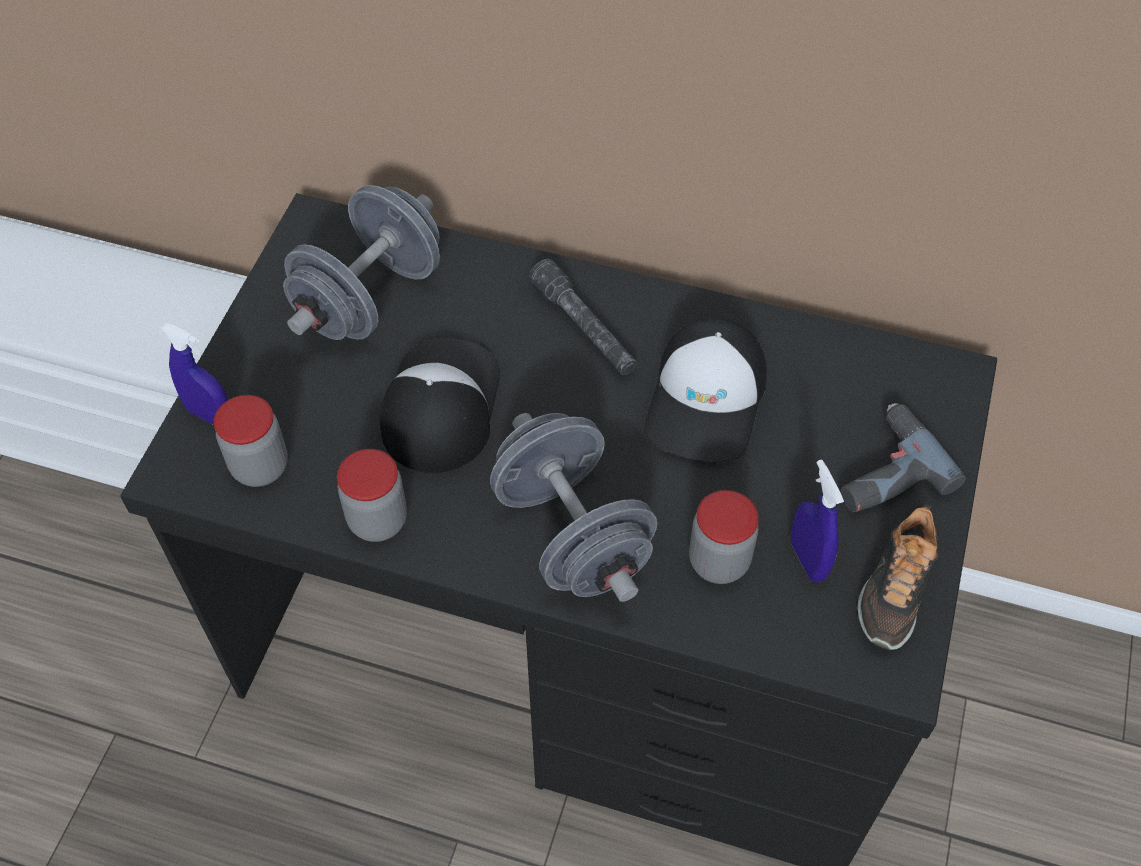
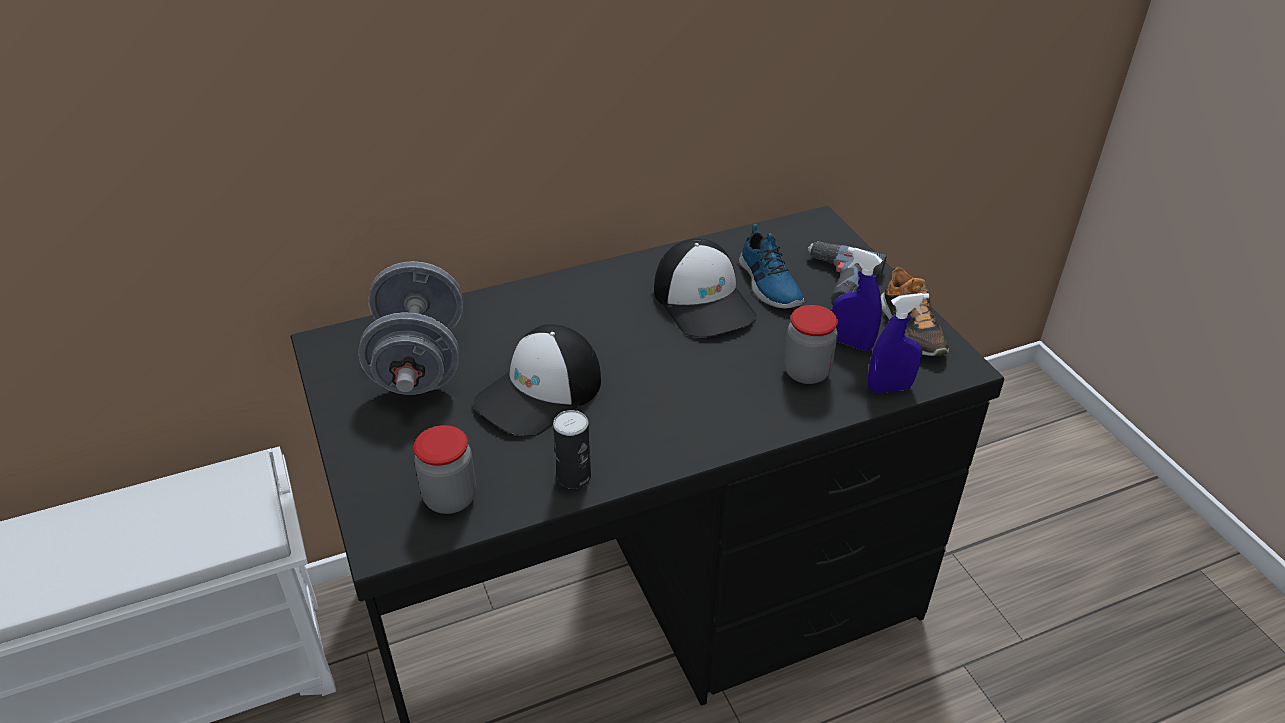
camera: 40 degrees left, 15 degrees down
(210, 415) = (374, 491): blue spray bottle -> blue spray bottle (889, 388)
(378, 520) = (574, 477): jar -> can
(439, 405) = (540, 393): cap -> cap turned 105 degrees counterclockwise
(572, 534) = (708, 409): grey dumbbell -> none
(584, 328) = (587, 305): grey flashlight -> none
(801, 422) = (768, 284): none -> shoe

